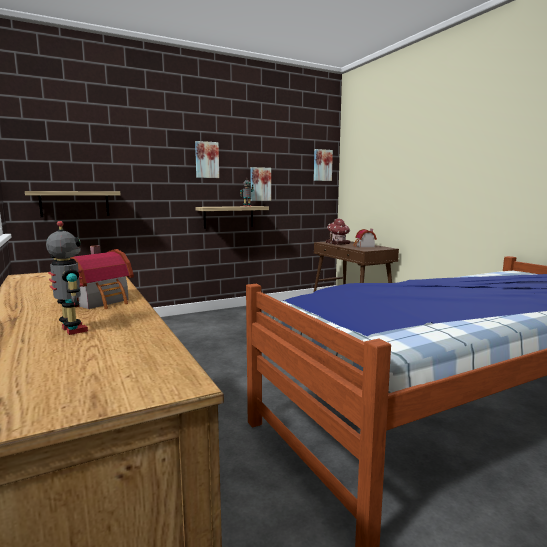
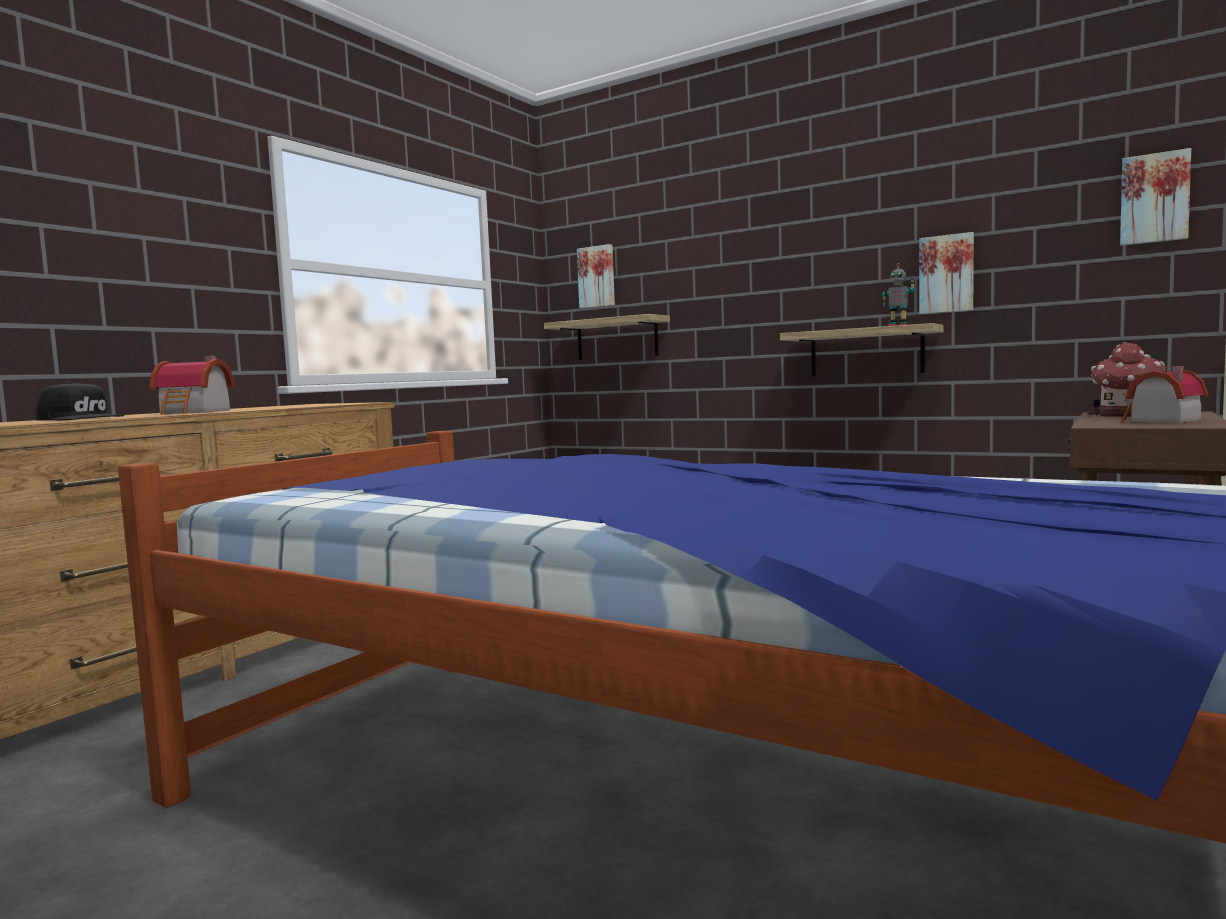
camera: 60 degrees right, 5 degrees down
(71, 330) = (82, 418): toy robot -> black cap
(206, 160) = (820, 239): picture -> picture (597, 277)

